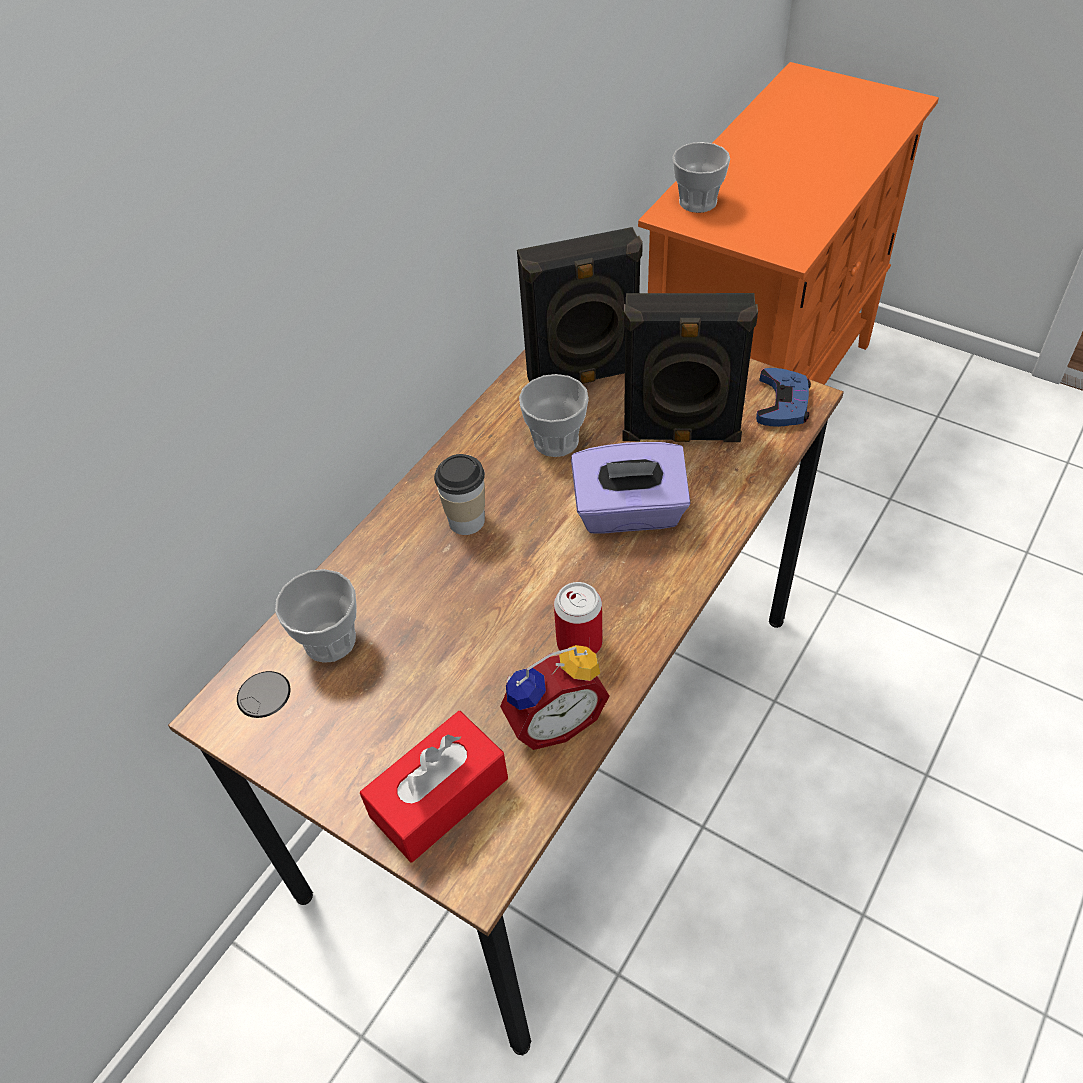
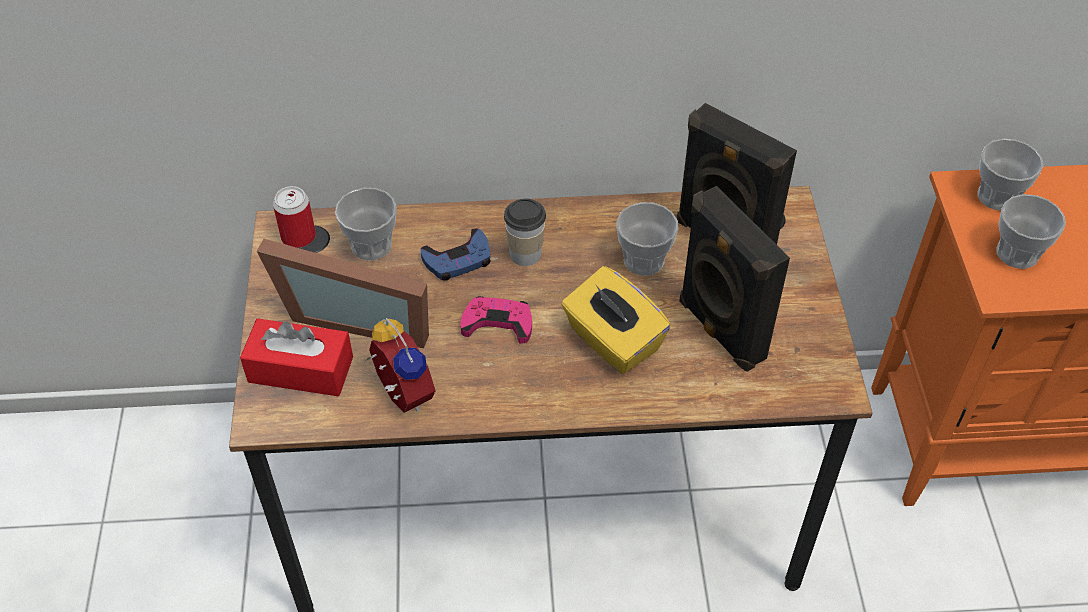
camera: 50 degrees right, 0 degrees up
(413, 702) = (358, 315): none -> picture frame
(532, 587) = (498, 323): none -> pink game controller
(553, 720) = (400, 395): alarm clock -> alarm clock turned 150 degrees counterclockwise
(579, 642) = (473, 375): can -> can (298, 236)
(629, 513) = (612, 341): purple tissue box -> yellow tissue box
(763, 223) = (1017, 253): none -> cup
(782, 403) = (817, 378): blue game controller -> blue game controller (458, 260)

